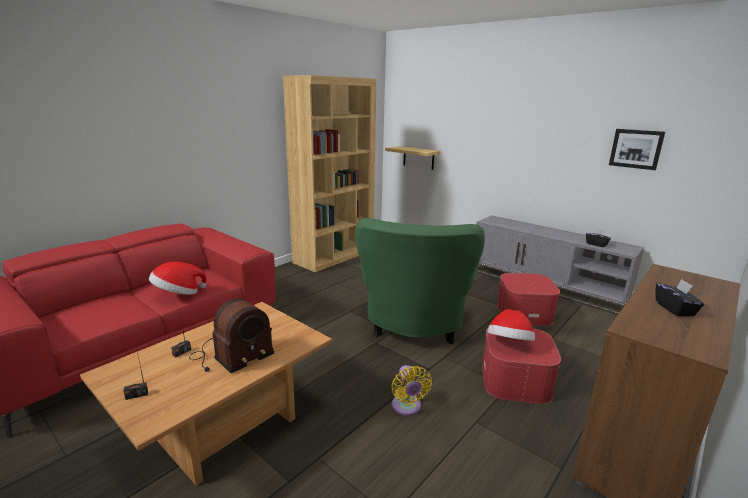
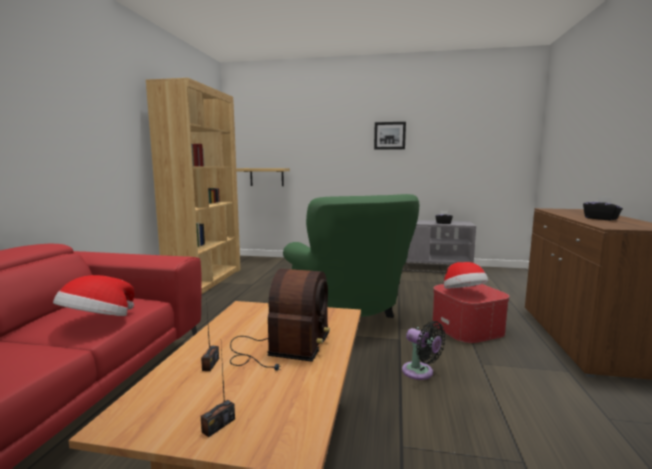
camera: 30 degrees left, 10 degrees down
(407, 407) = (420, 372): yellow fan -> black fan
(524, 312) = (415, 285): ottoman -> none
(636, 149) = (452, 149): picture -> picture (389, 135)

